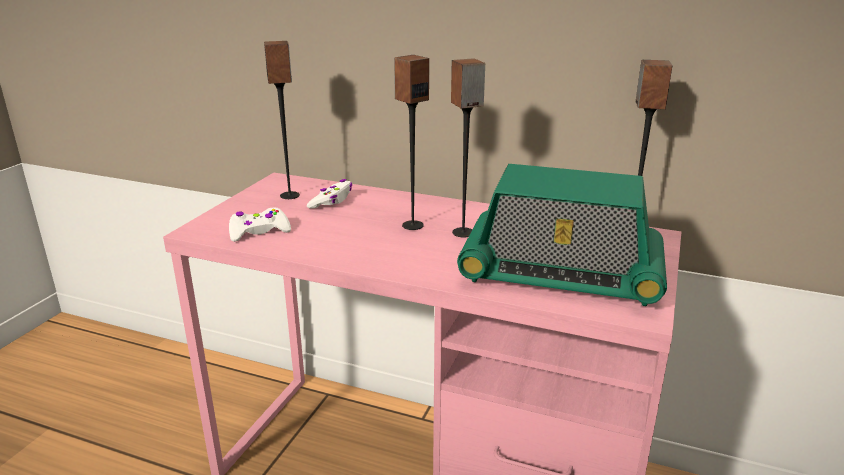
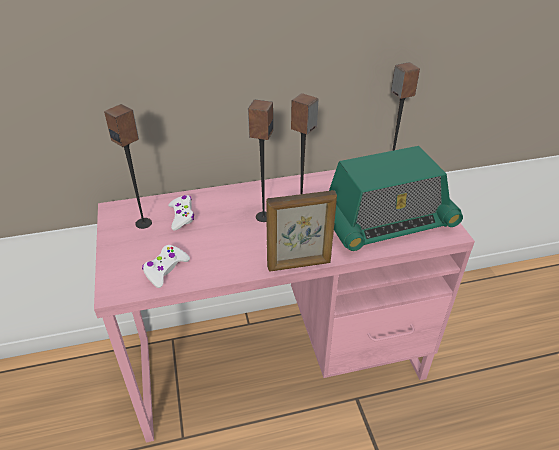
camera: 35 degrees left, 15 degrees up
(394, 273) = (299, 265): none -> picture frame

